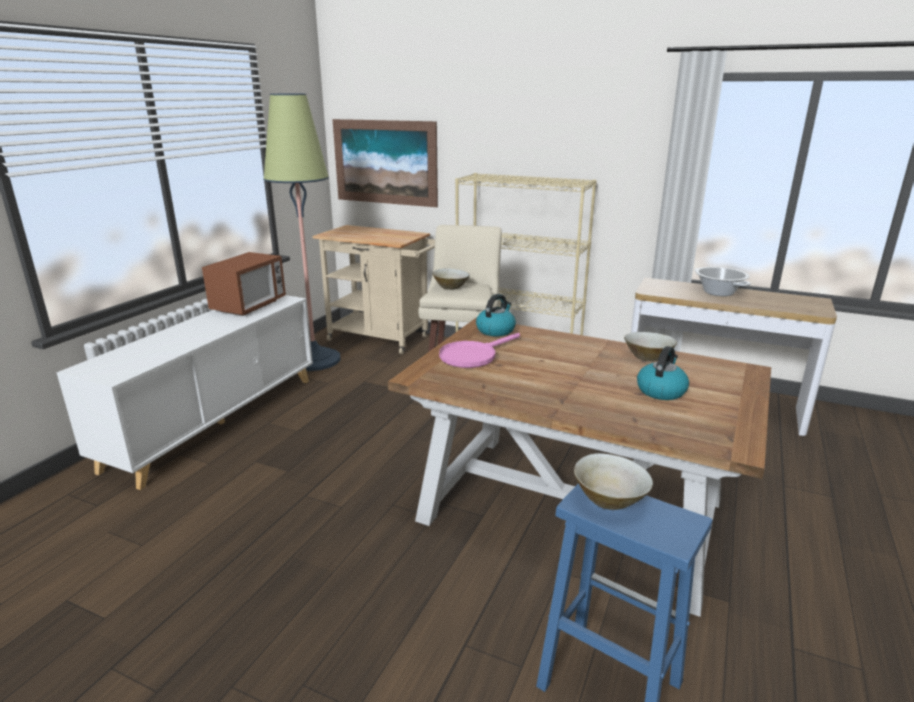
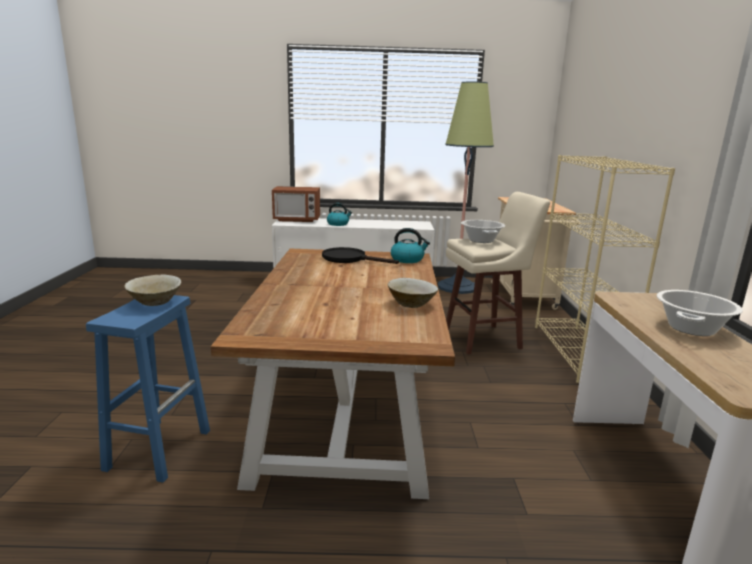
camera: 65 degrees right, 5 degrees down
(249, 306) = (401, 223): microwave -> microwave (297, 219)
(385, 162) = (571, 145): picture -> none
(451, 287) = (481, 240): beige bowl -> cooking pot
(473, 355) = (350, 259): pink frying pan -> black frying pan
(661, 390) = (338, 310): kettle -> kettle (338, 224)

